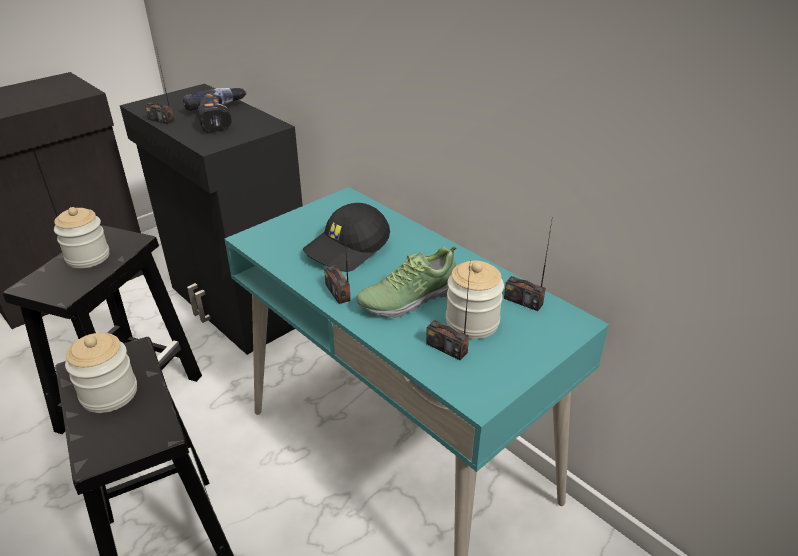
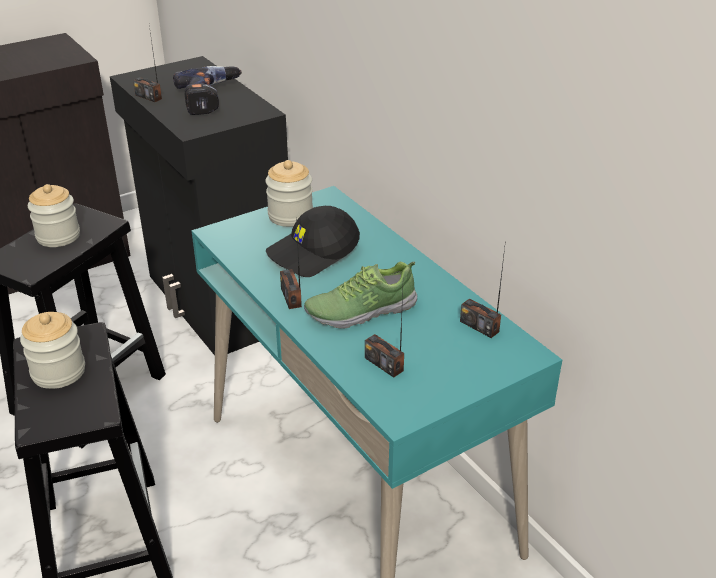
camera: 10 degrees right, 0 degrees up
(472, 322) = (418, 342): jar -> jar (290, 216)

